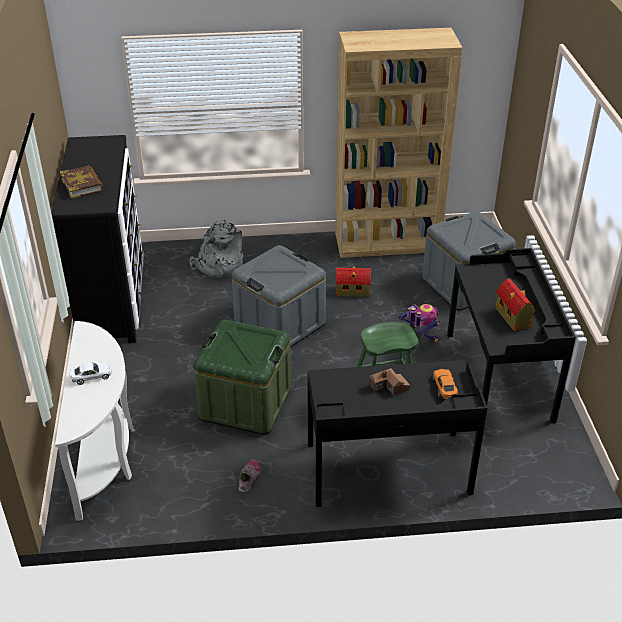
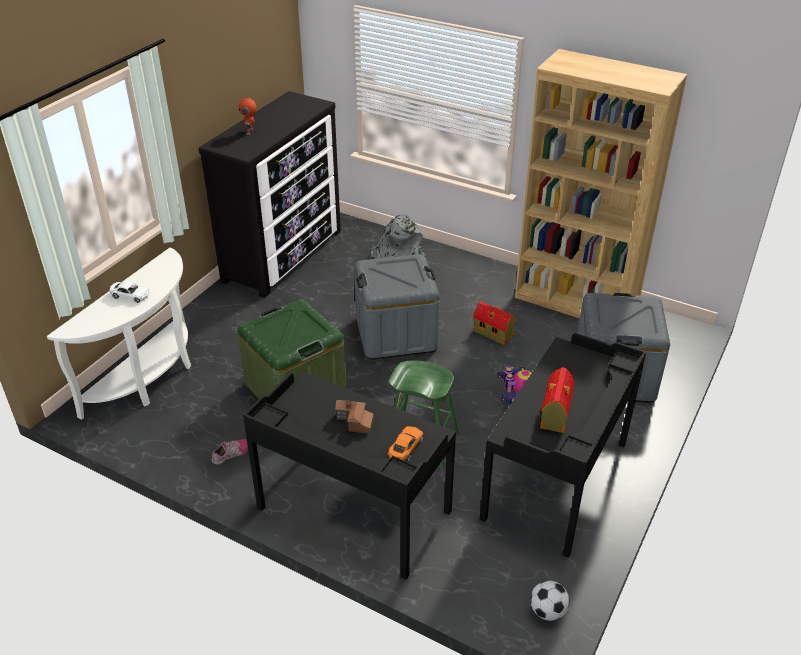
camera: 35 degrees right, 0 degrees up
(82, 185) = (250, 132): book -> toy robot
(577, 463) = (547, 611): none -> football

